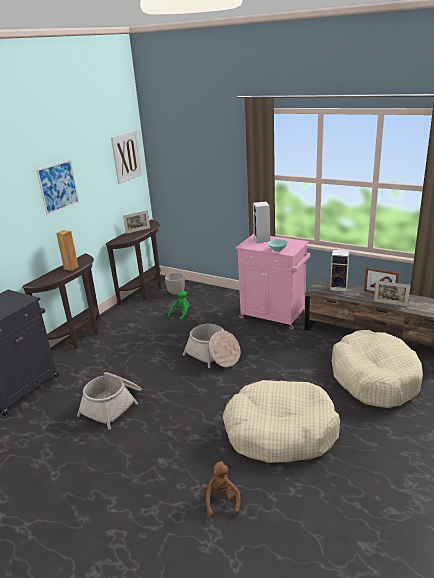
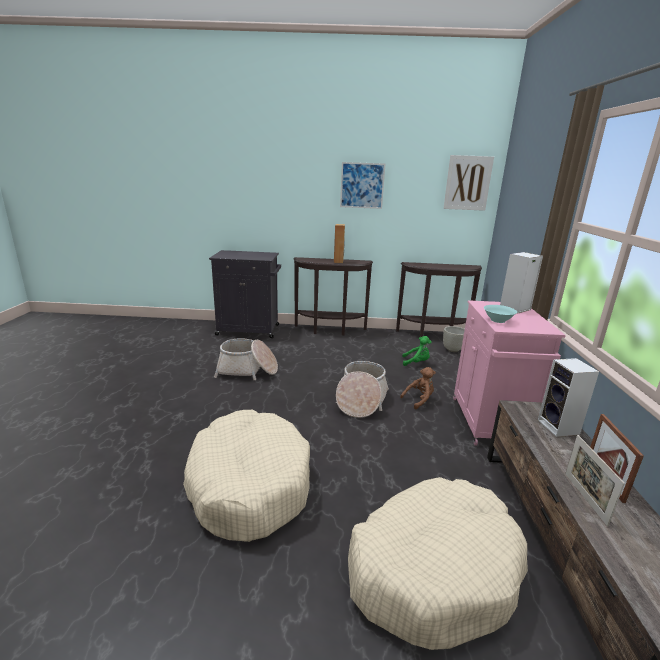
camera: 60 degrees right, 5 degrees down
(138, 230) = (445, 265): picture frame -> none
(221, 500) = (126, 465): brown plush toy -> brown plush toy (419, 400)

